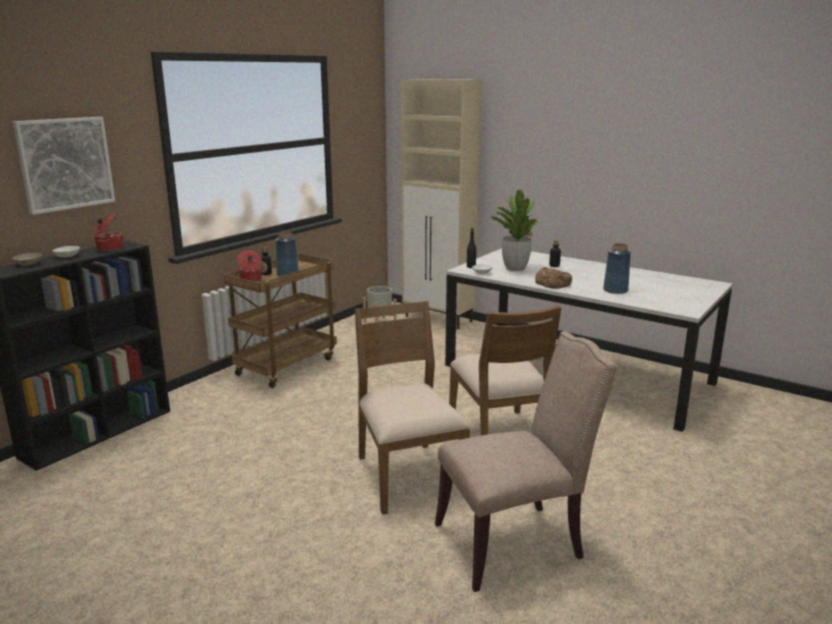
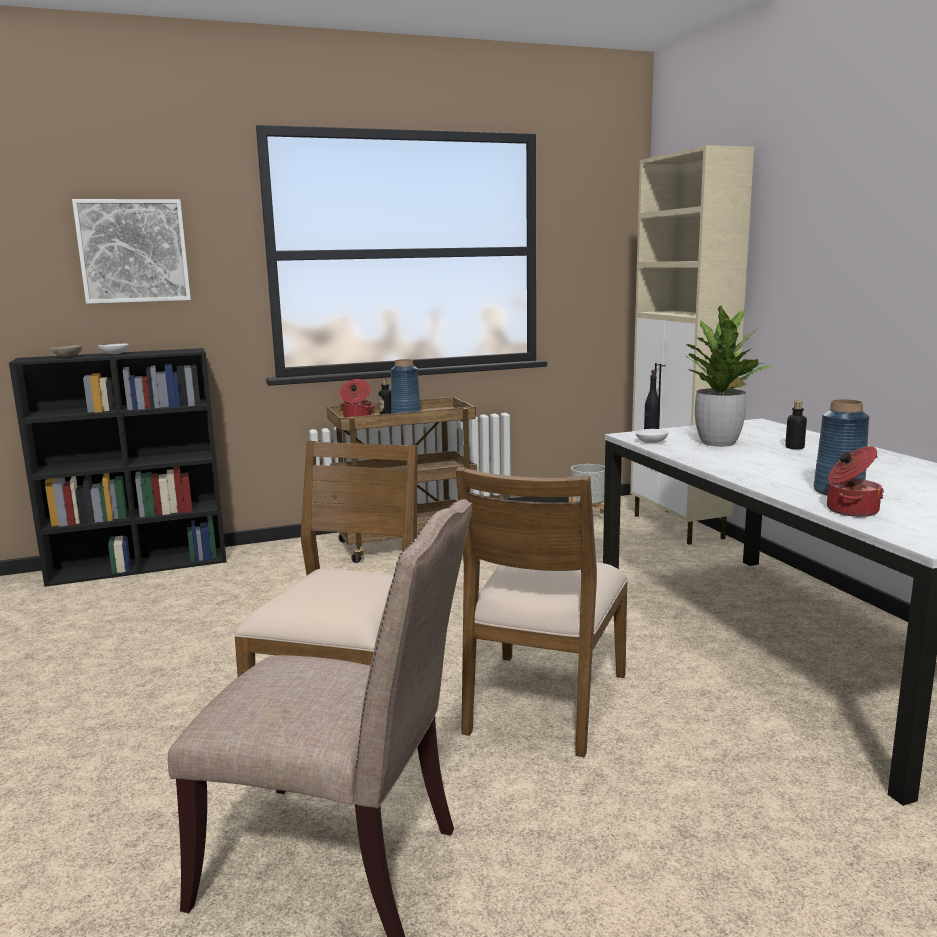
camera: 35 degrees right, 5 degrees down
(109, 248) = (167, 351): cooking pot -> cooking pot (850, 510)
(553, 283) = (739, 467): bread -> none

